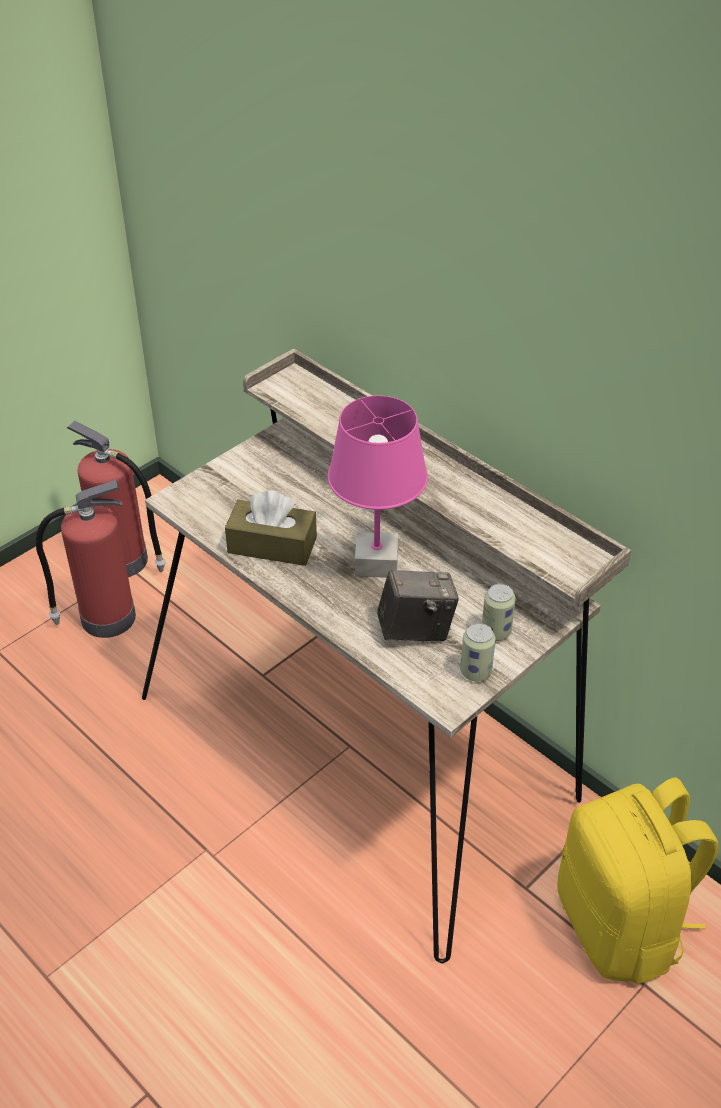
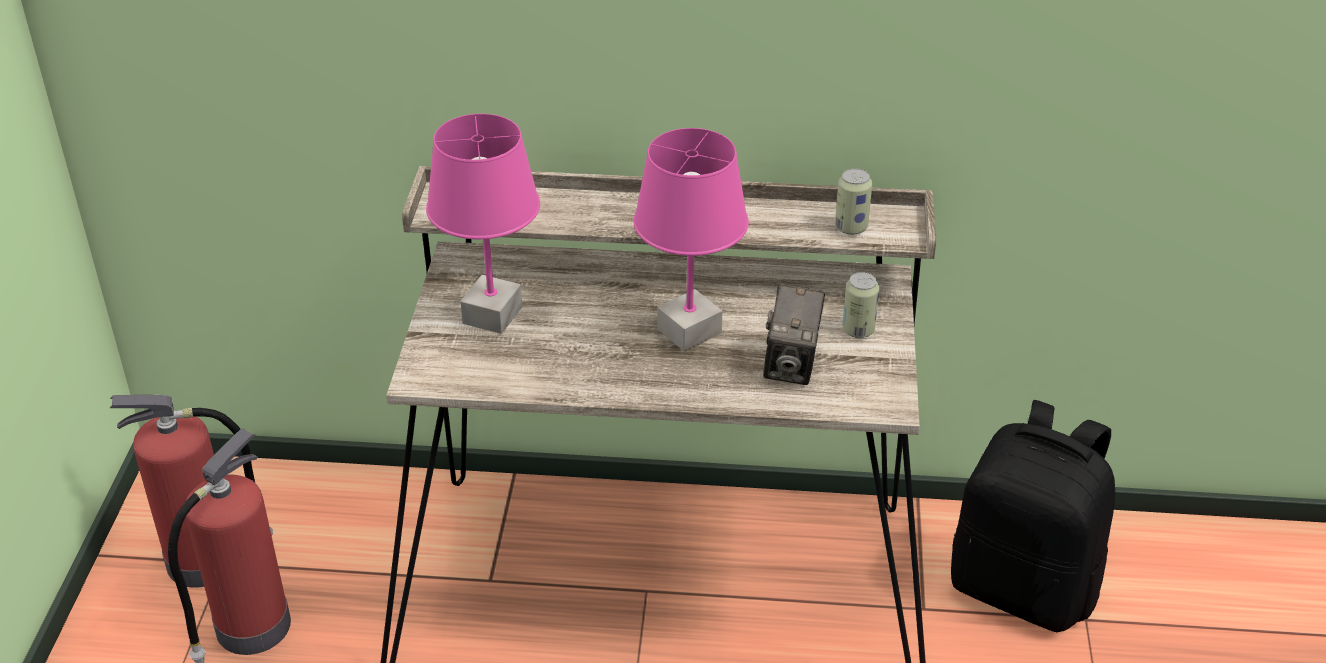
camera: 40 degrees left, 5 degrees down
(267, 480) = (492, 314): none -> pink table lamp
(272, 545) = (573, 366): brown tissue box -> none
(415, 629) = (791, 365): camera -> camera turned 150 degrees clockwise
(475, 672) = (881, 369): can -> can (851, 227)
(621, 925) = (1024, 587): yellow backpack -> black backpack

